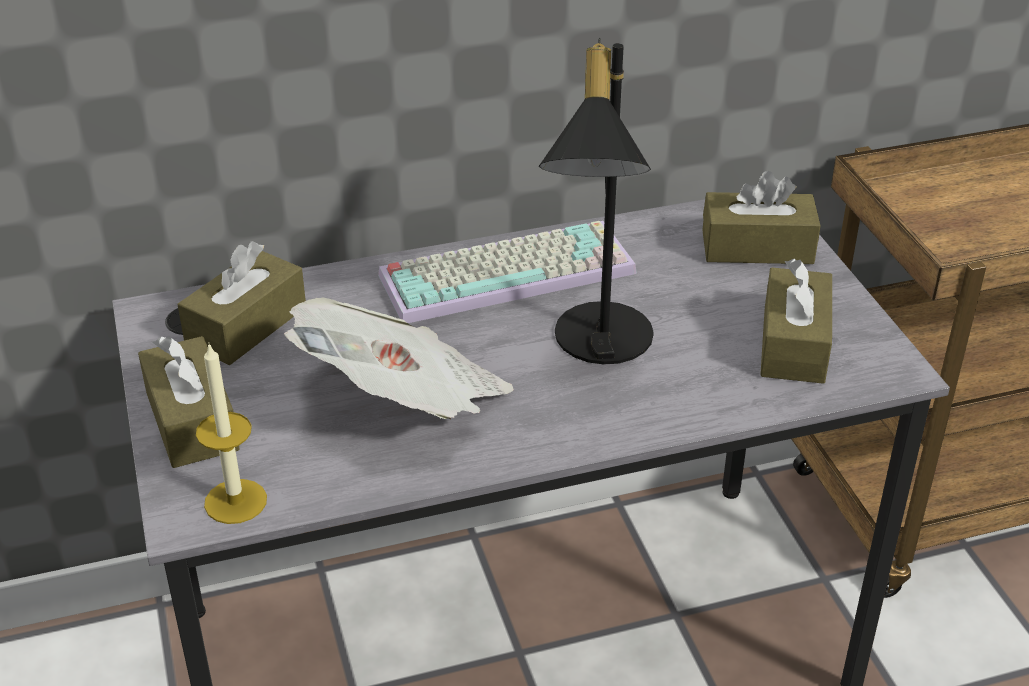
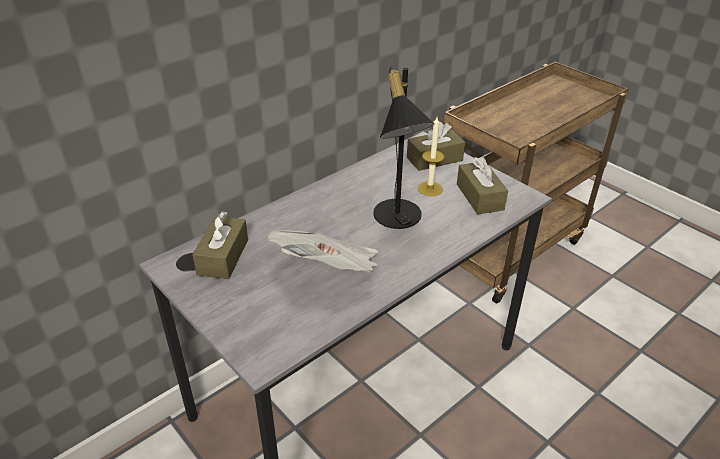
camera: 25 degrees left, 0 degrees up
(192, 421) = (228, 313): brown tissue box -> none
(235, 501) = (281, 346): candle -> candle (430, 189)
(509, 271) = (333, 197): keyboard -> none

